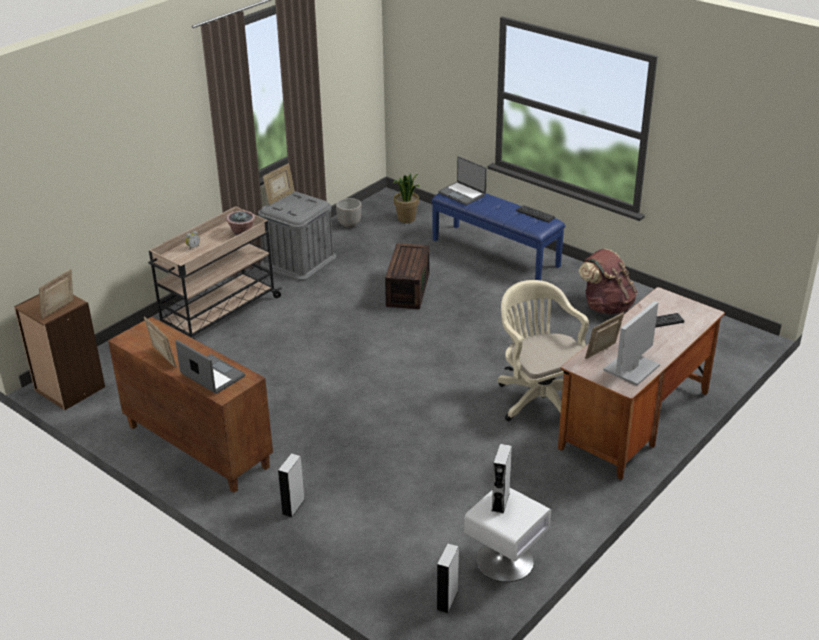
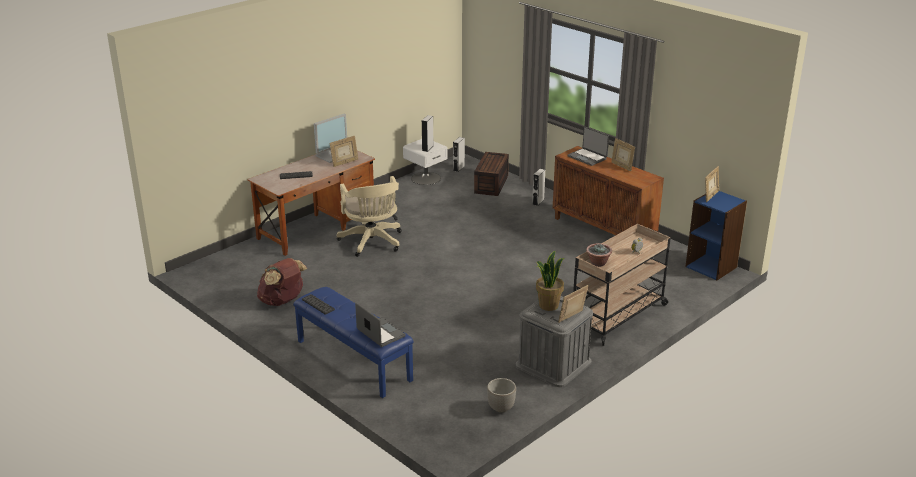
camera: 175 degrees left, 5 degrees down
(69, 389) = (711, 267): brown bookcase -> blue bookcase
(406, 219) = (435, 411): potted plant -> potted plant (548, 305)
(407, 289) = (449, 328): brown storage box -> brown storage box (492, 184)

